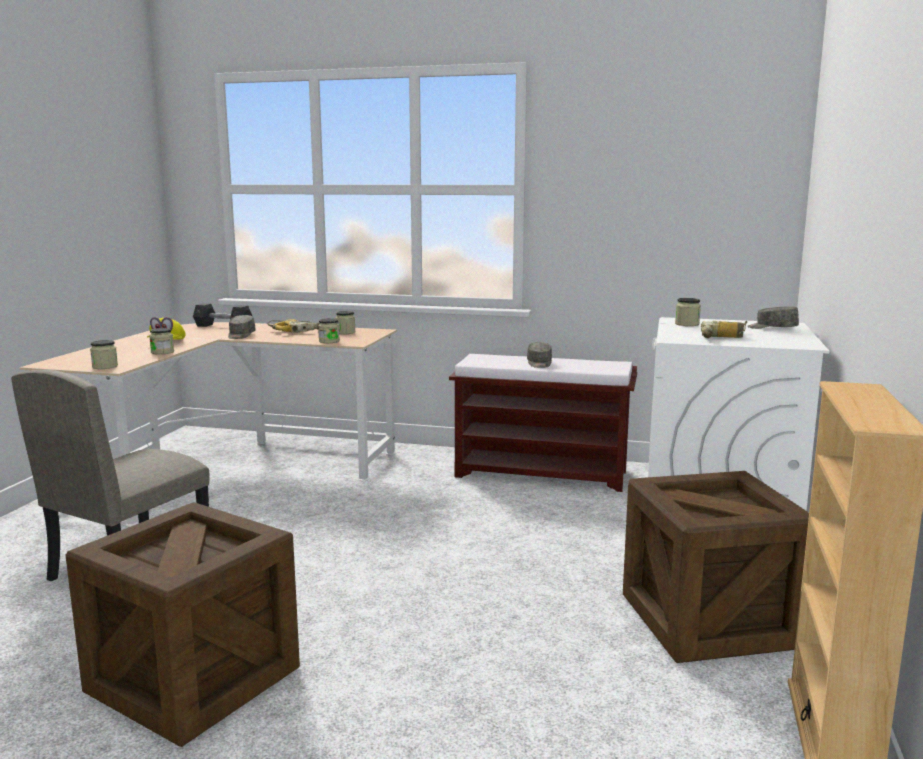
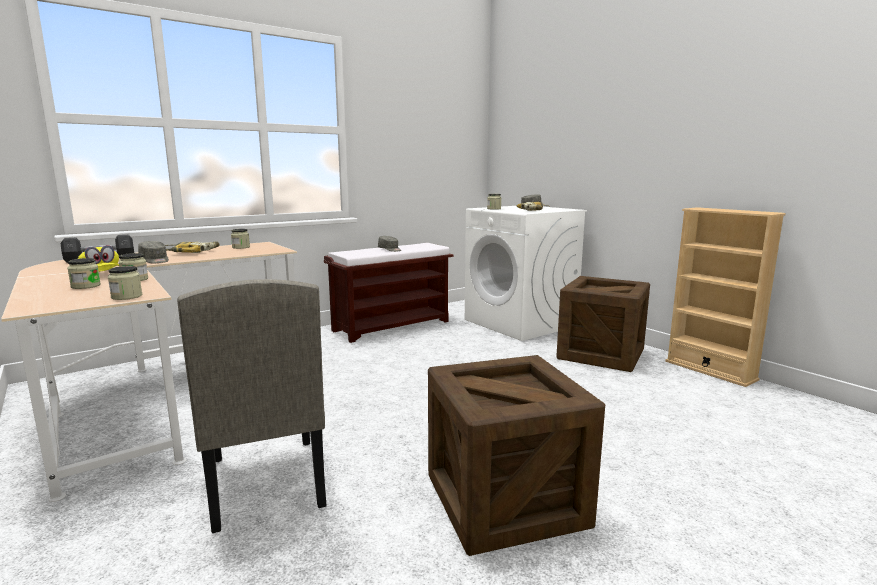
camera: 50 degrees left, 0 degrees up
(329, 341) = (255, 252): jar -> jar (86, 286)

